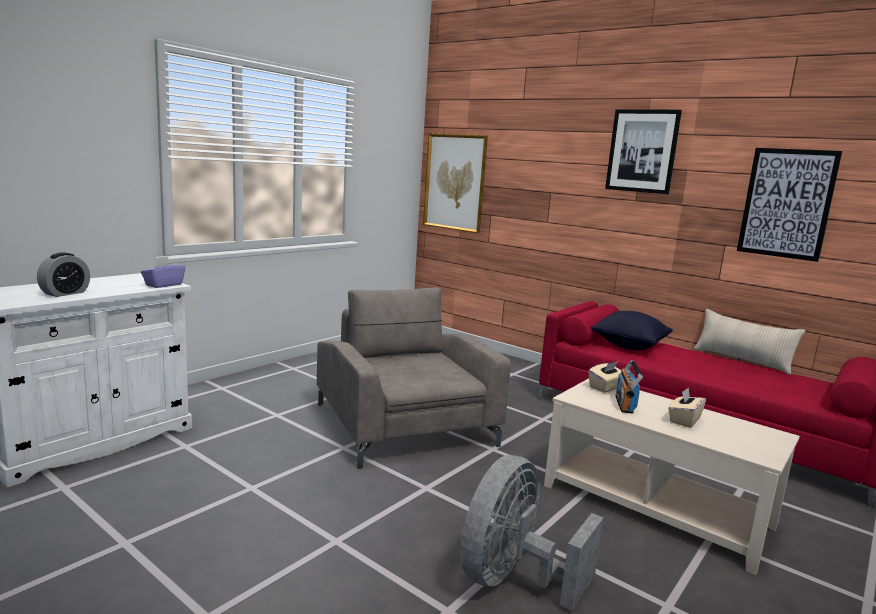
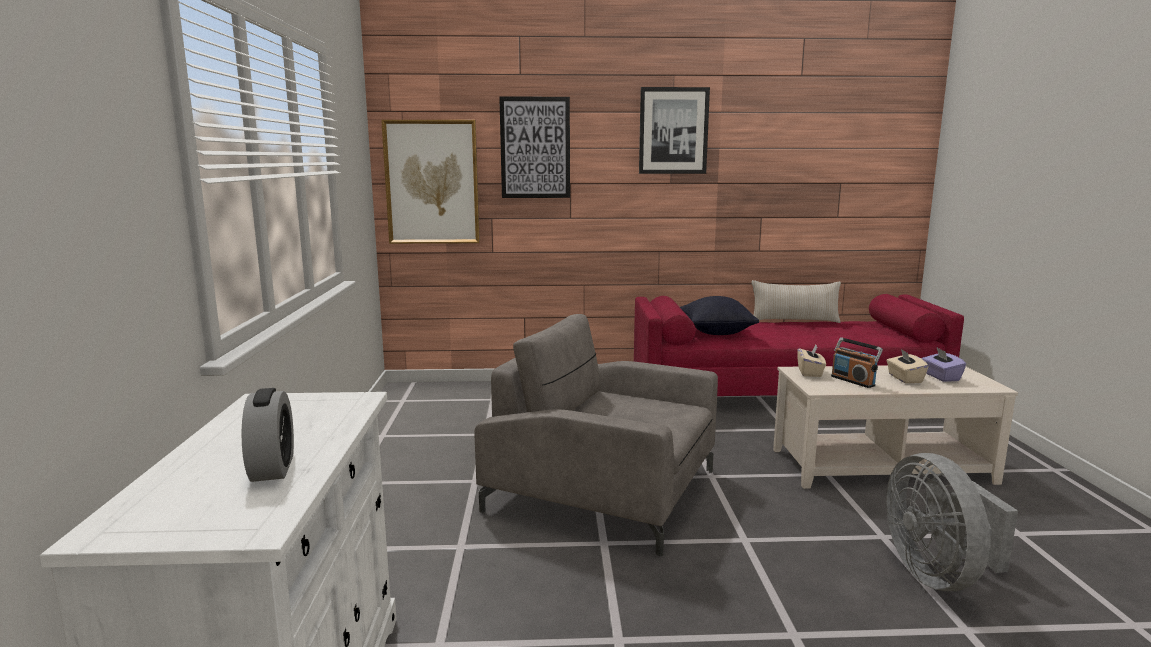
camera: 40 degrees left, 0 degrees up
(163, 285) = (351, 403): purple tissue box -> purple tissue box (940, 377)
(786, 203) = (810, 172): picture -> picture (535, 148)

